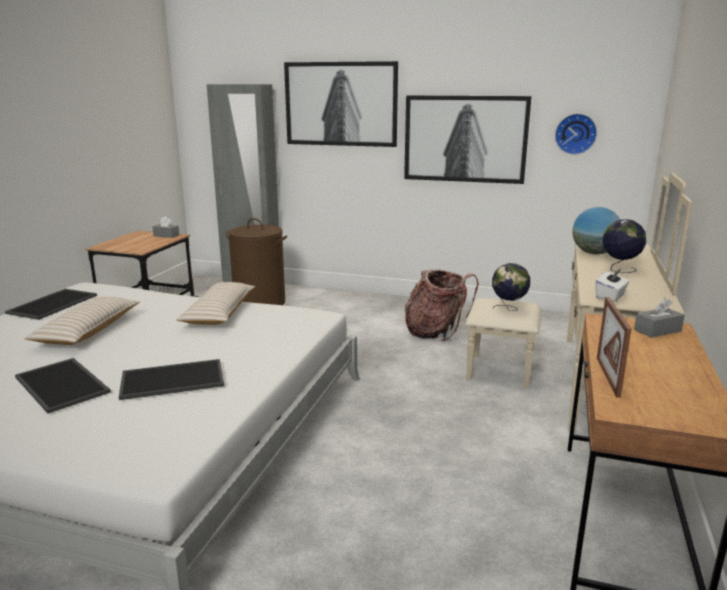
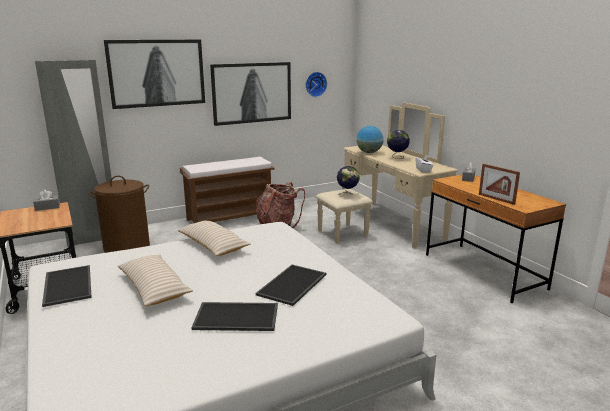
camera: 45 degrees left, 0 degrees up
(404, 305) = (230, 217): none -> brown bench

